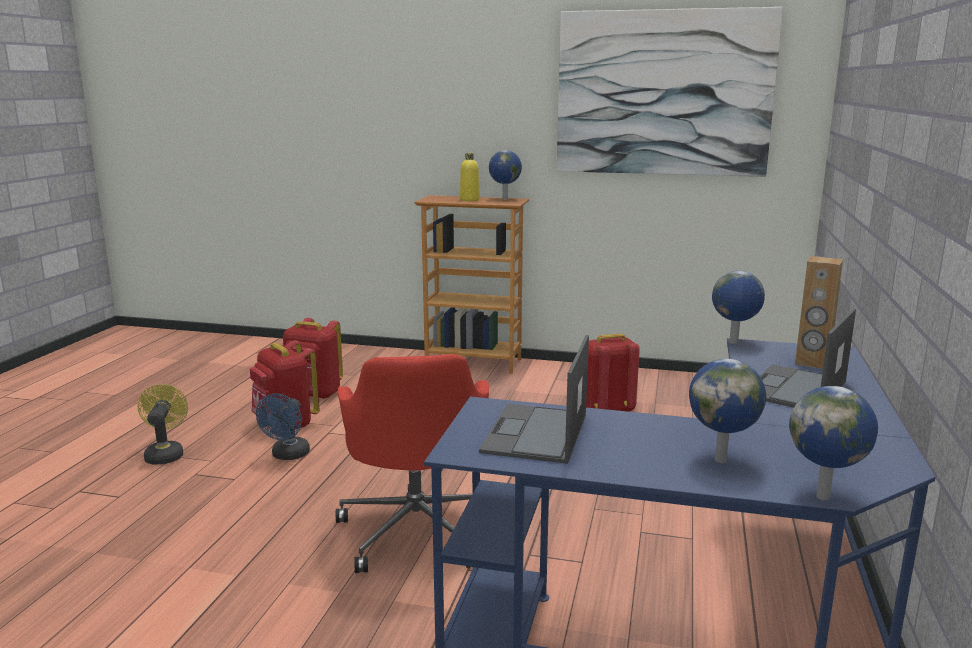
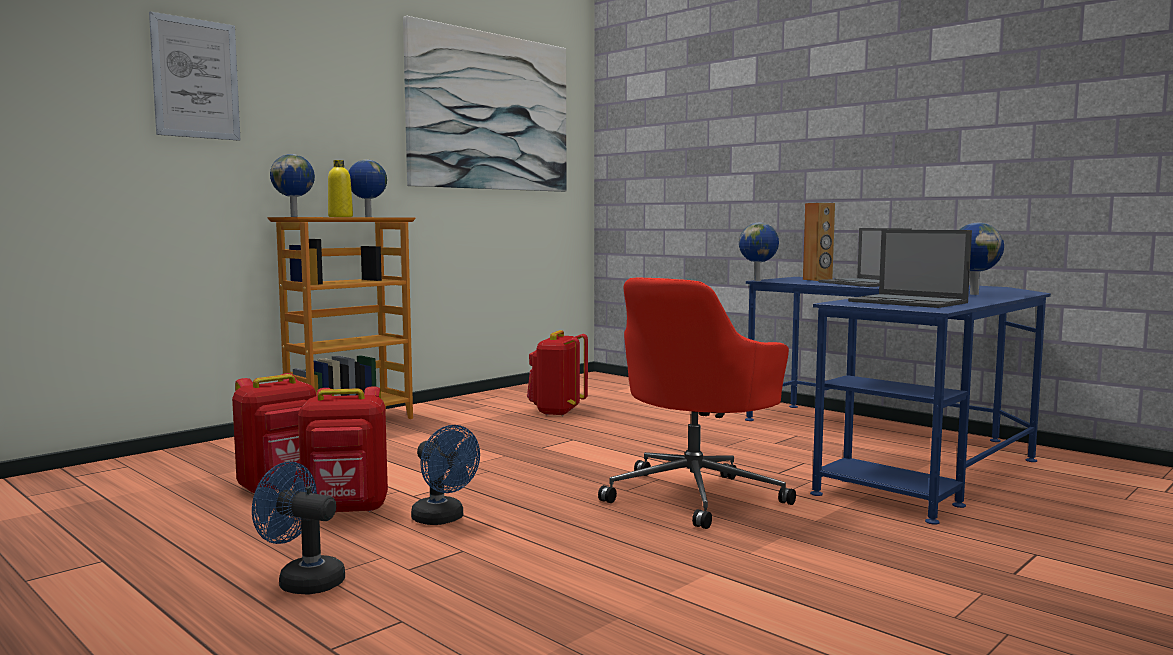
camera: 60 degrees left, 10 degrees down
(165, 454) = (303, 581): yellow fan -> blue fan
(382, 93) = (196, 78): none -> picture
(418, 529) = (696, 495): red office chair -> red office chair turned 105 degrees clockwise
(824, 497) = (1032, 292): globe -> globe (295, 216)

